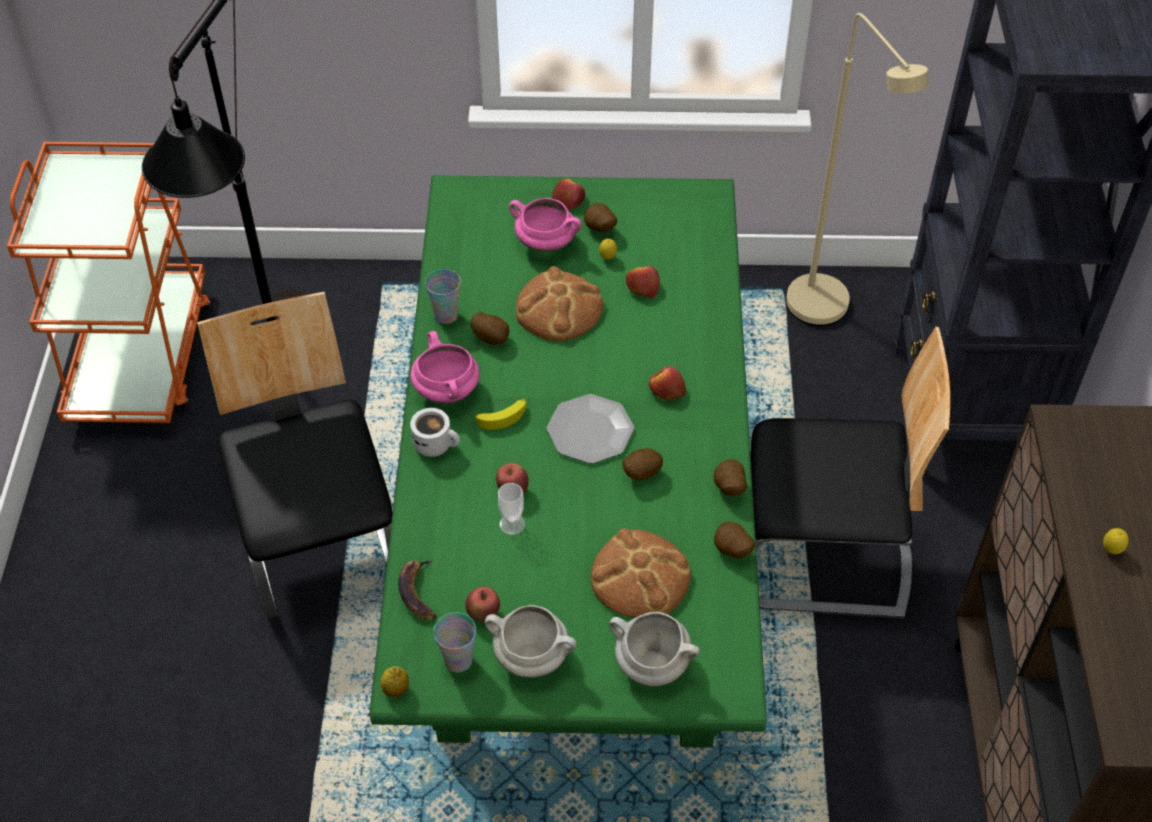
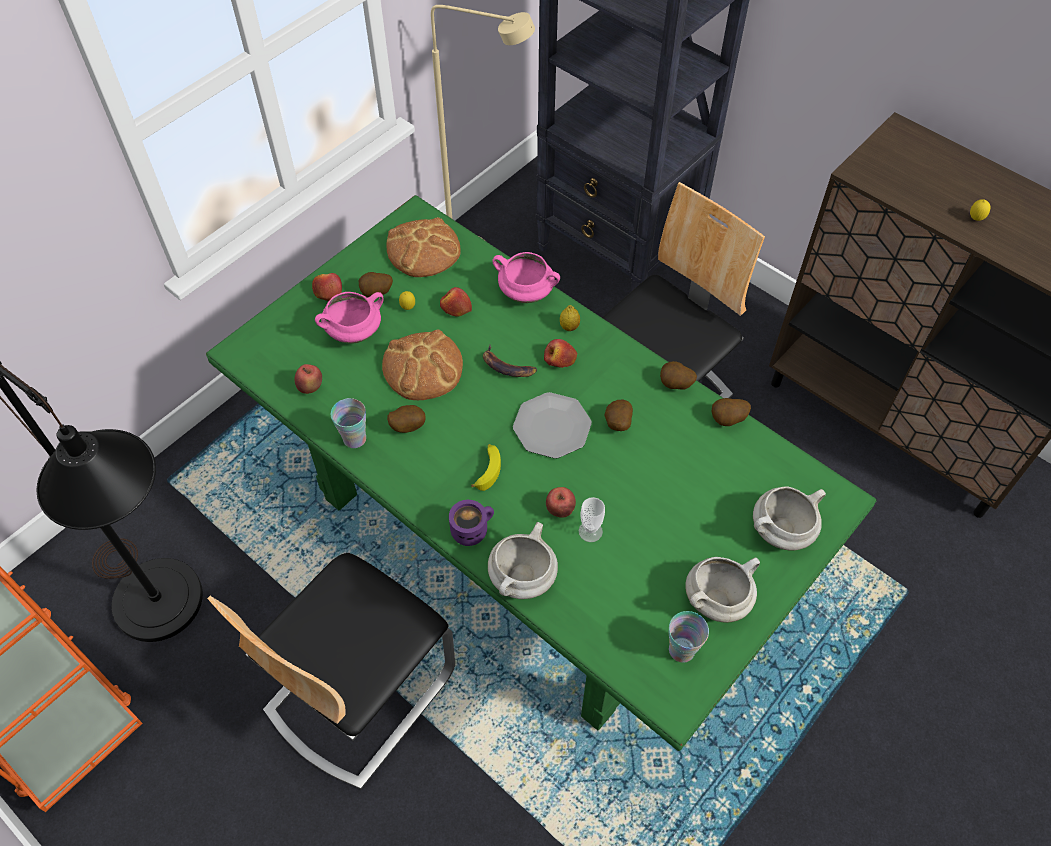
camera: 50 degrees left, 5 degrees up
(321, 543) = (359, 691): chair -> chair turned 75 degrees counterclockwise
(396, 689) = (674, 711): lemon -> lemon (569, 327)
(418, 592) = (598, 635): banana -> banana (506, 367)
(423, 508) = (522, 578): none -> white cooking pot
(436, 444) = (471, 529): white mug -> purple mug
(448, 391) = (428, 487): pink cooking pot -> pink cooking pot (527, 293)
(483, 614) = (654, 605): apple -> apple (311, 387)
(640, 576) = (704, 486): bread -> bread (423, 249)

